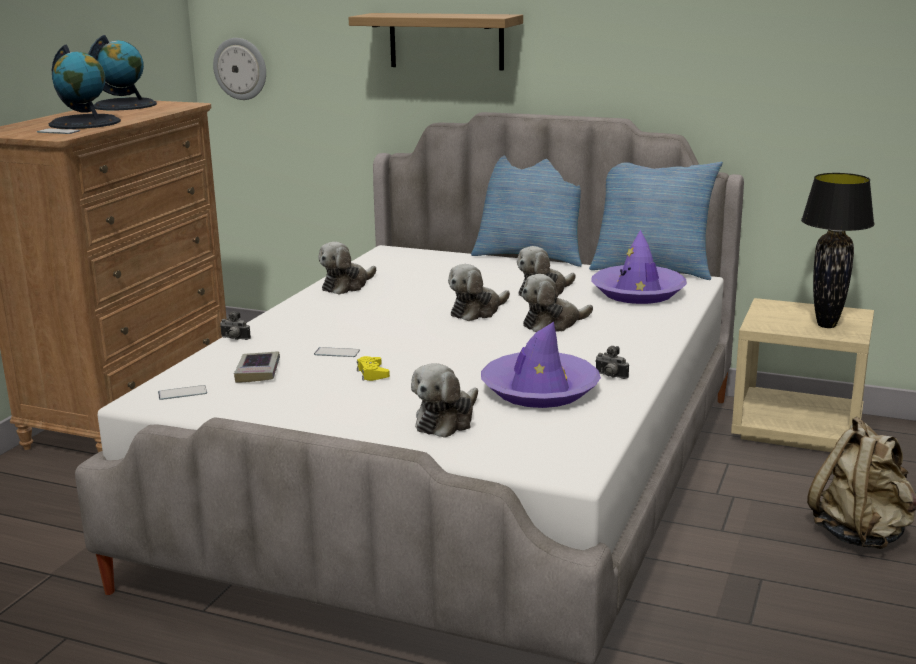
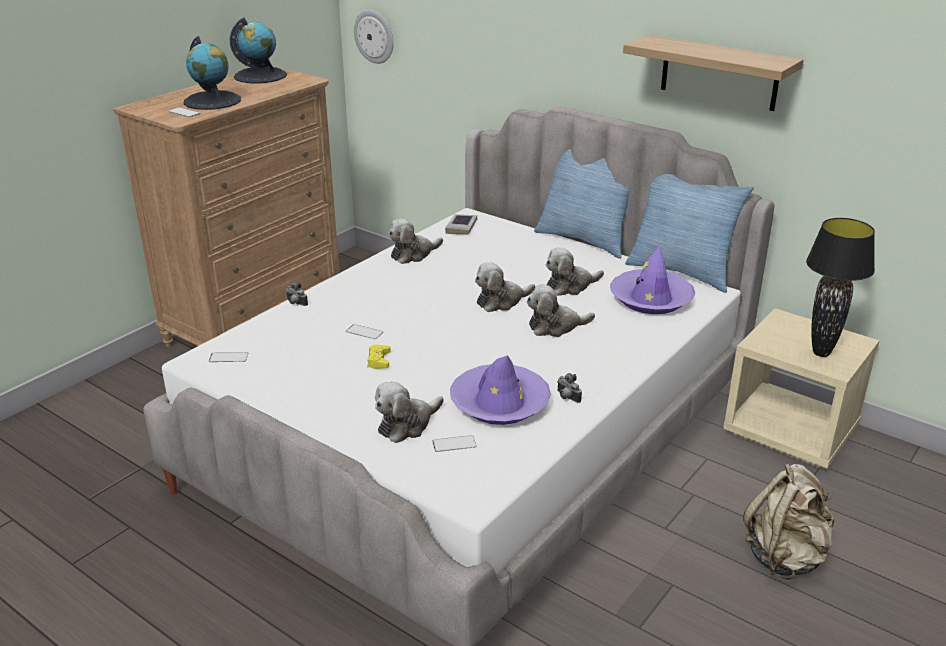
camera: 15 degrees right, 10 degrees up
(258, 372) = (294, 343): book -> book (461, 227)
(446, 41) = (535, 37): shelf -> shelf (719, 73)
(514, 429) = (454, 444): none -> phone

